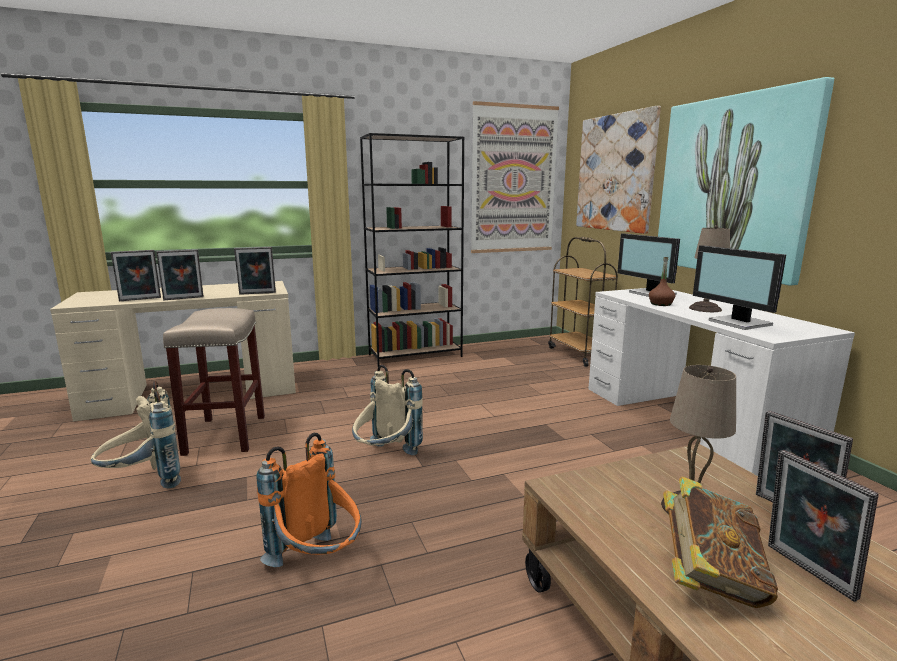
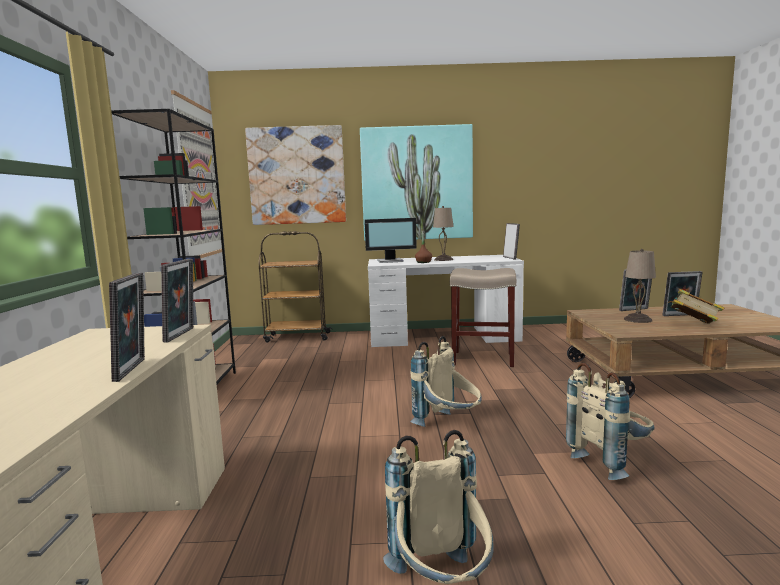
camera: 70 degrees left, 5 degrees down
(140, 299) = (65, 400): picture frame -> picture frame (511, 258)
(225, 434) = (323, 522): beige stool -> beige stool (482, 359)
(318, 563) = (611, 461): orange backpack -> beige backpack
(739, 323) = (481, 259): monitor -> none

